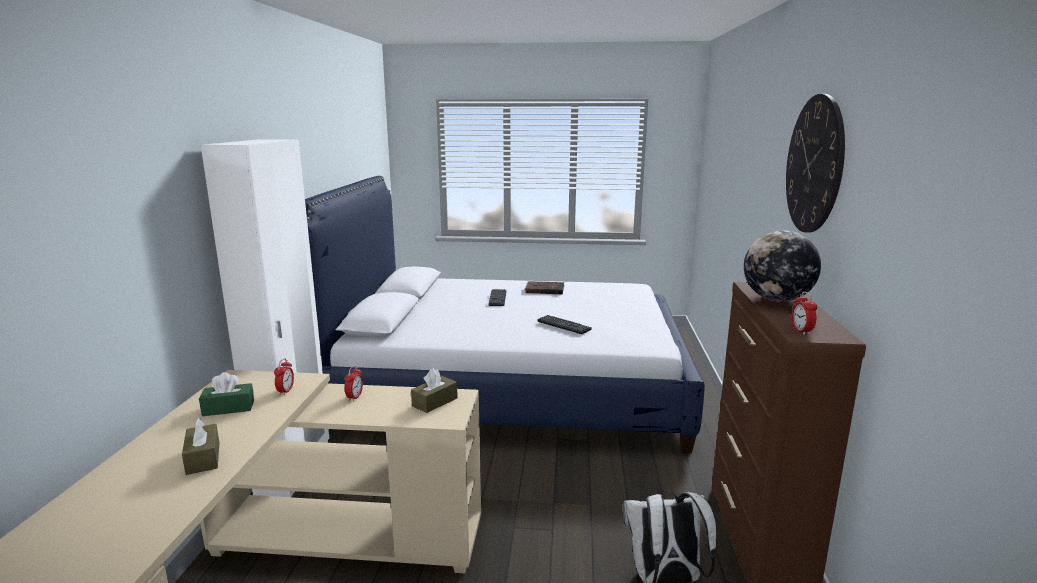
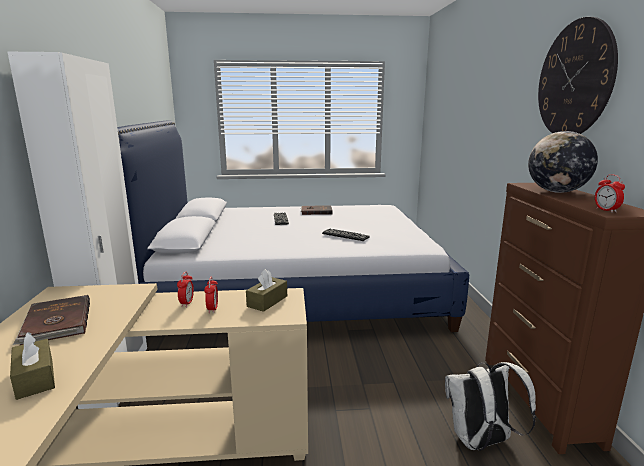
camera: 10 degrees left, 0 degrees up
(228, 408) = (56, 323): green tissue box -> brown book
(285, 391) = (116, 302): alarm clock -> alarm clock (212, 309)

